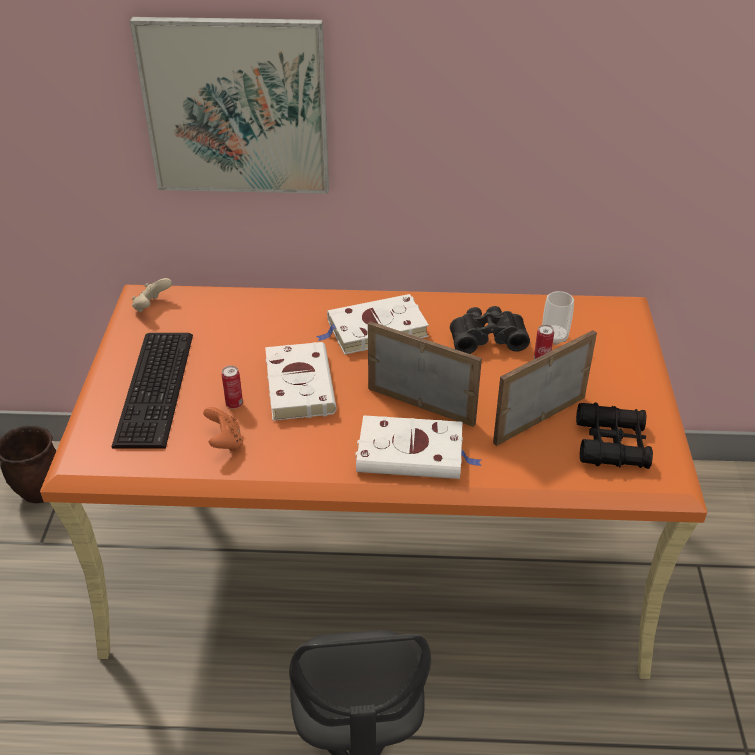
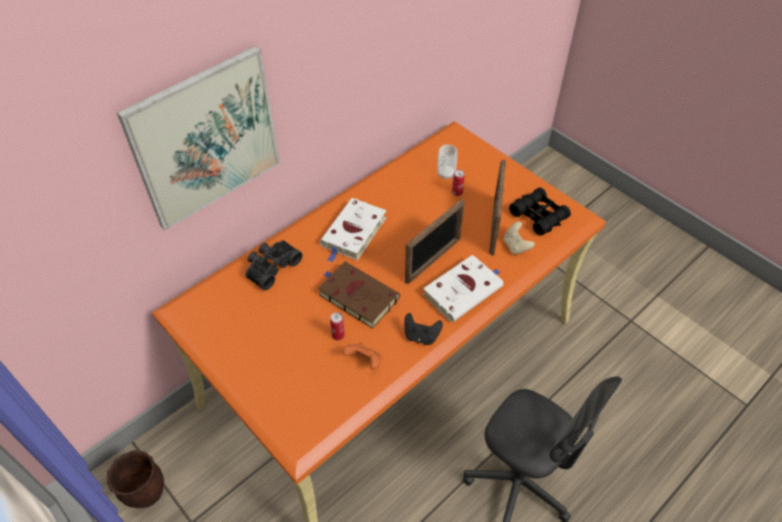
camera: 45 degrees left, 10 degrees up
(152, 307) = (199, 313): beige game controller -> beige game controller (516, 246)
(158, 387) = (279, 360): keyboard -> none
(298, 384) = (356, 296): white book -> brown book
(308, 461) = (421, 336): none -> black game controller
(421, 405) = (433, 260): picture frame -> picture frame turned 150 degrees clockwise
(487, 338) = (415, 197): black binoculars -> black binoculars (271, 267)

